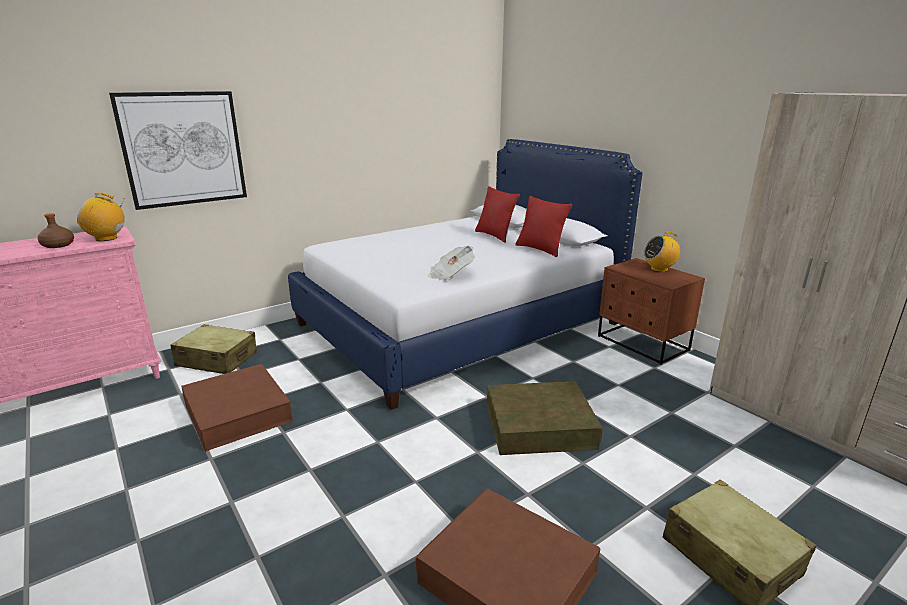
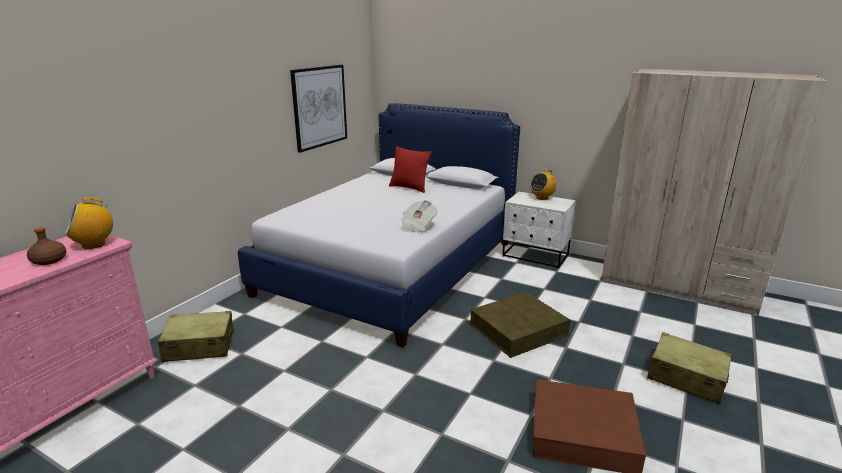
camera: 25 degrees left, 0 degrees up
(183, 149) = (137, 141): picture -> picture (320, 107)
(237, 413) = (272, 386): brown storage box -> none
(540, 249) = (457, 195): red pillow -> none
(642, 344) = (535, 256): brown nightstand -> white nightstand

